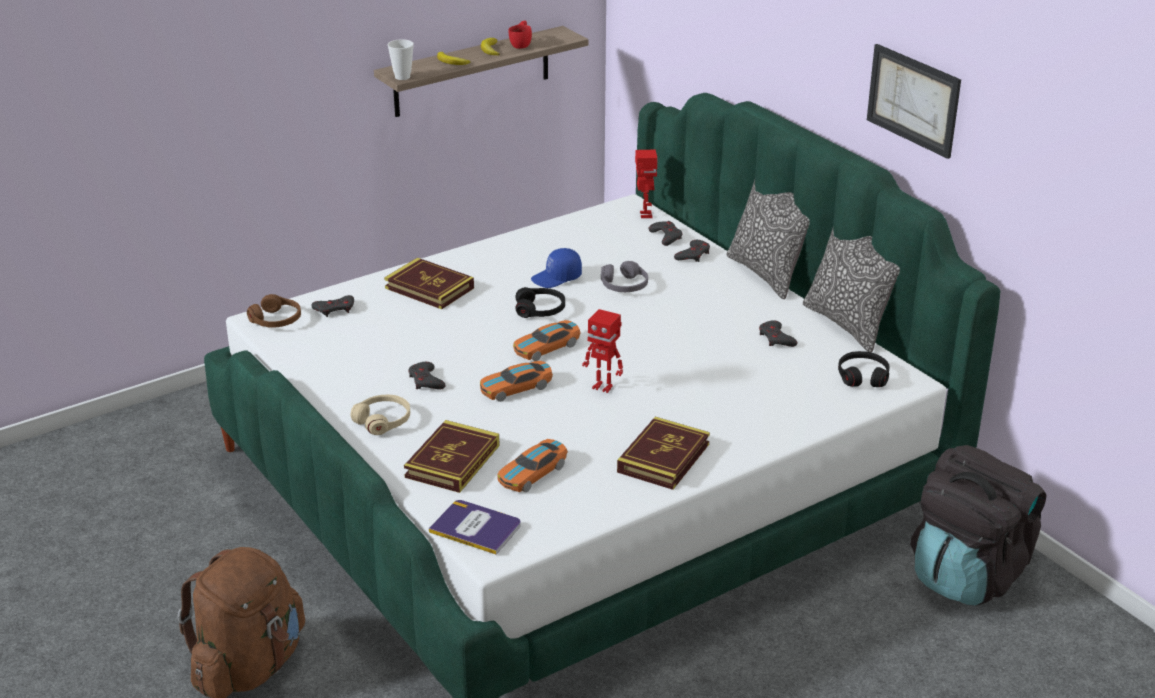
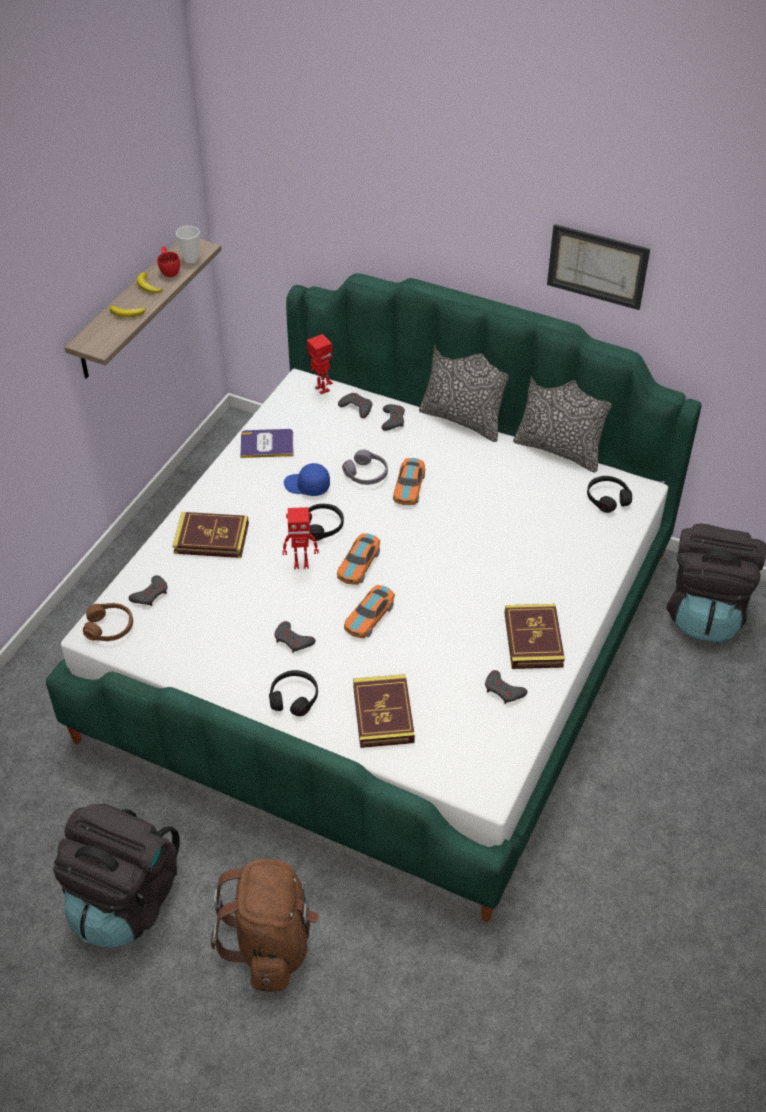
camera: 30 degrees left, 15 degrees up
(156, 580) = (124, 900): none -> black backpack
(383, 421) = (294, 697): beige headphones -> black headphones
(402, 77) = (100, 348): cup -> cup (191, 259)
(476, 528) = (456, 772): book -> book (267, 444)
(532, 473) = (452, 698): toy car -> toy car (409, 487)
(557, 278) = (307, 486): blue cap -> blue cap turned 75 degrees clockwise
(603, 387) = (434, 587): toy robot -> toy robot (301, 563)
(776, 338) = (520, 485): grey game controller -> grey game controller (503, 690)

